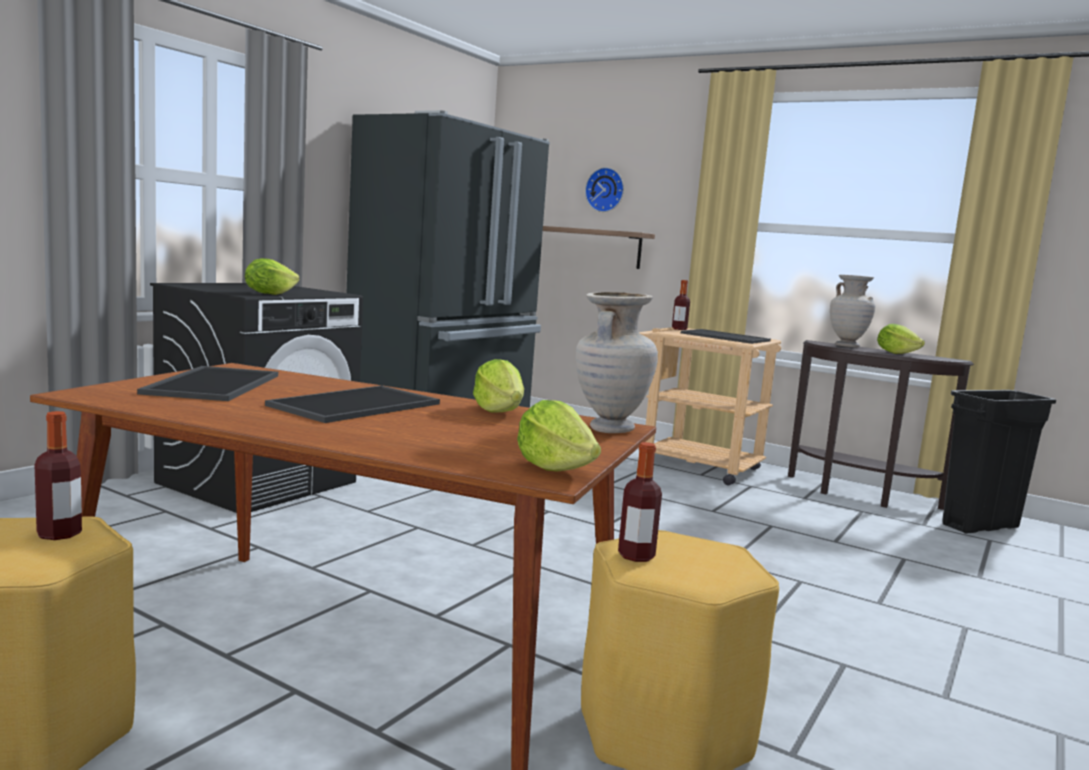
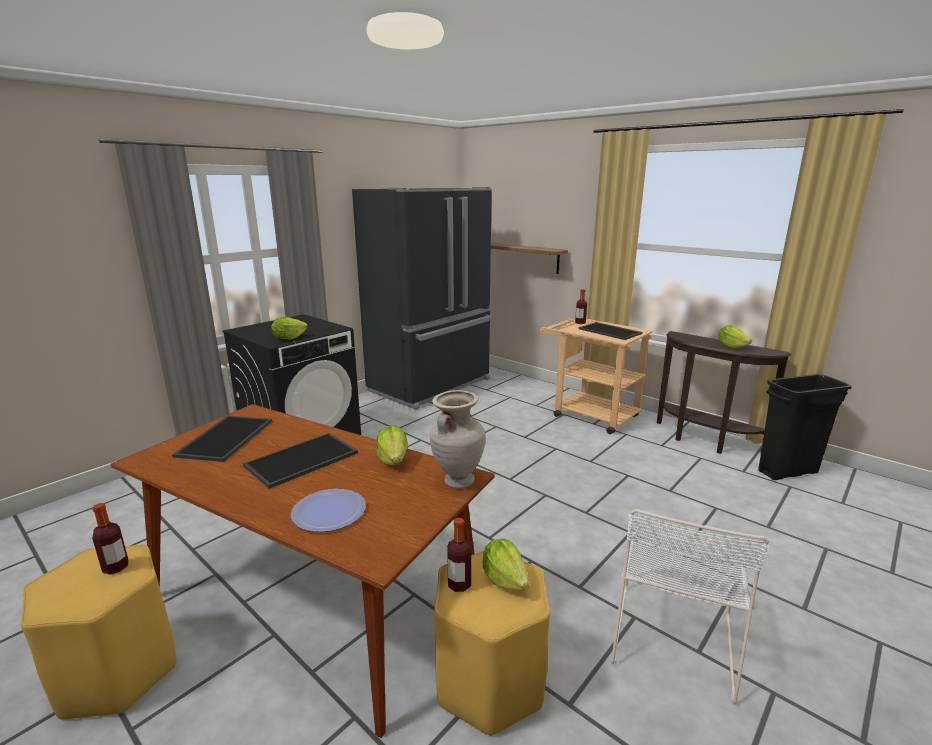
camera: 10 degrees right, 10 degrees up
(438, 442) = (329, 512): none -> plate
(554, 467) = (390, 544): lettuce -> lettuce (505, 579)
(605, 190) = (534, 218): wall clock -> none
(847, 346) = (697, 339): beige vase -> none
(904, 681) = (673, 635): none -> white chair

